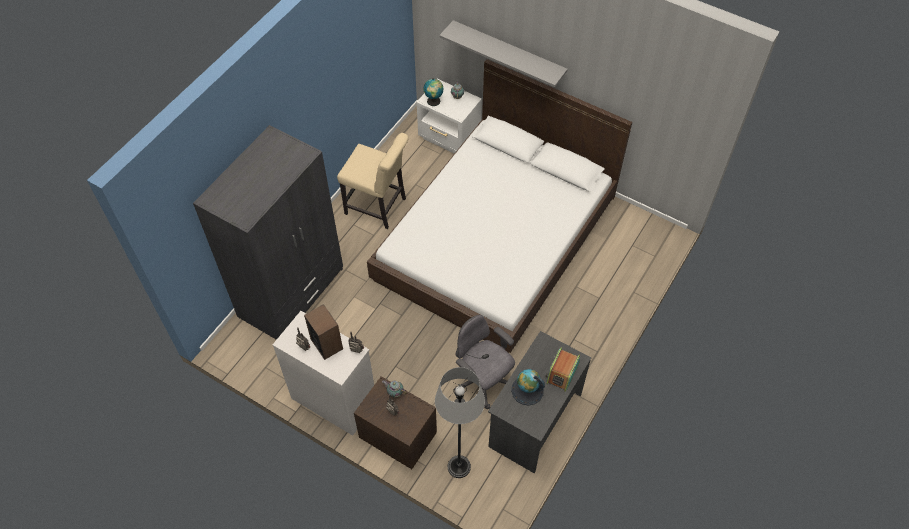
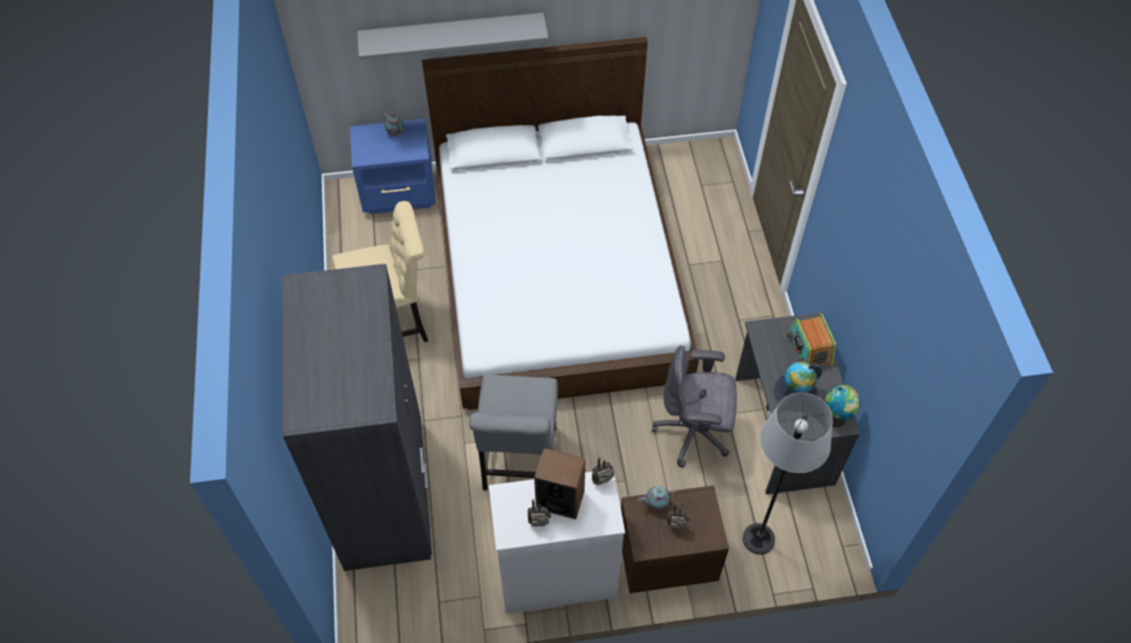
camera: 40 degrees left, 0 degrees up
(371, 327) = (518, 463): none -> grey chair
(434, 102) = (373, 154): globe -> globe (836, 417)
(449, 138) = (400, 194): white nightstand -> blue nightstand

